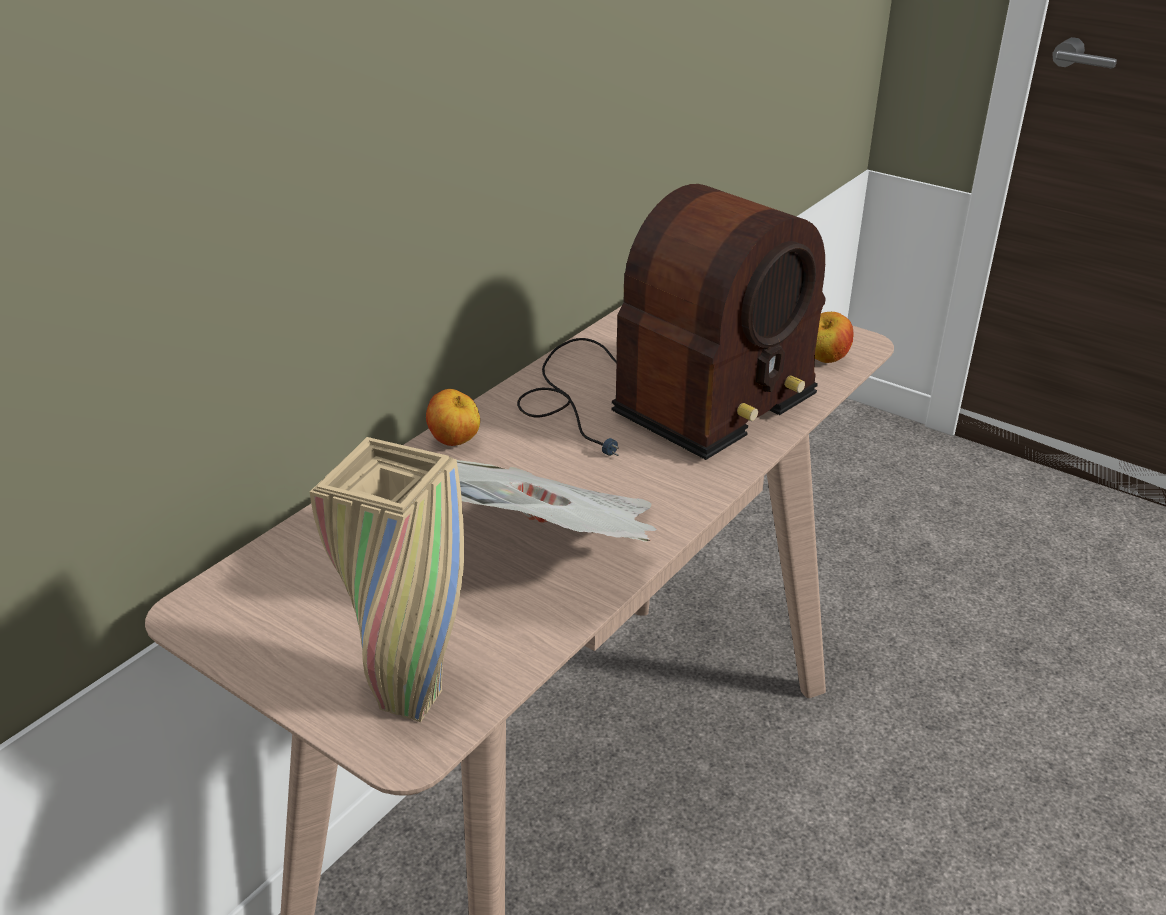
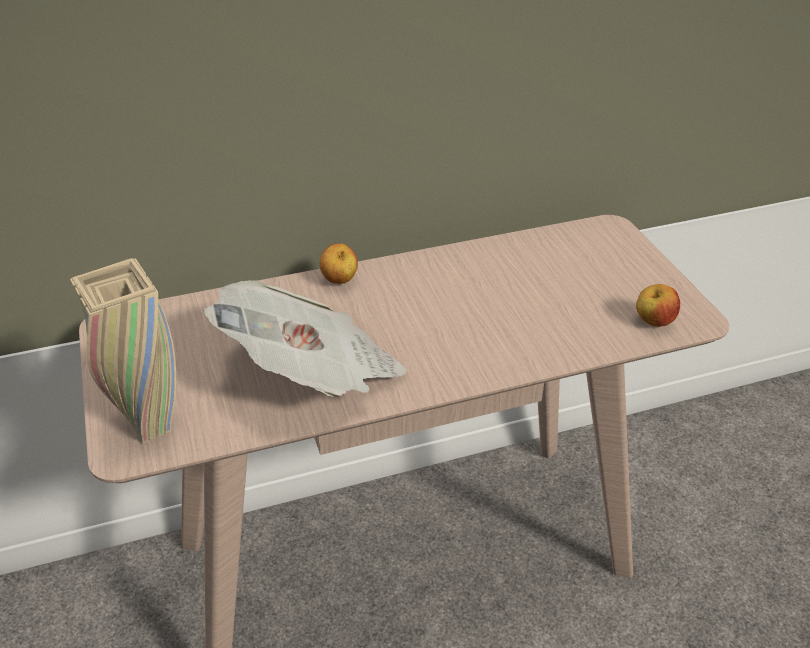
camera: 35 degrees right, 5 degrees up
(660, 401) = (496, 306): radio -> none

